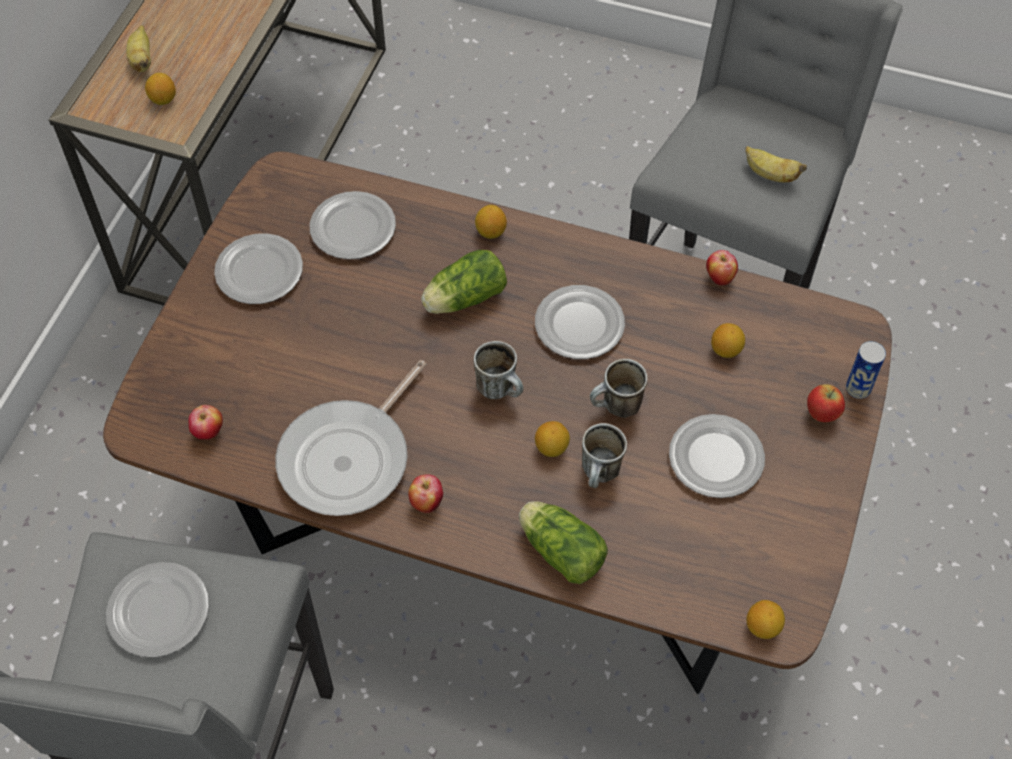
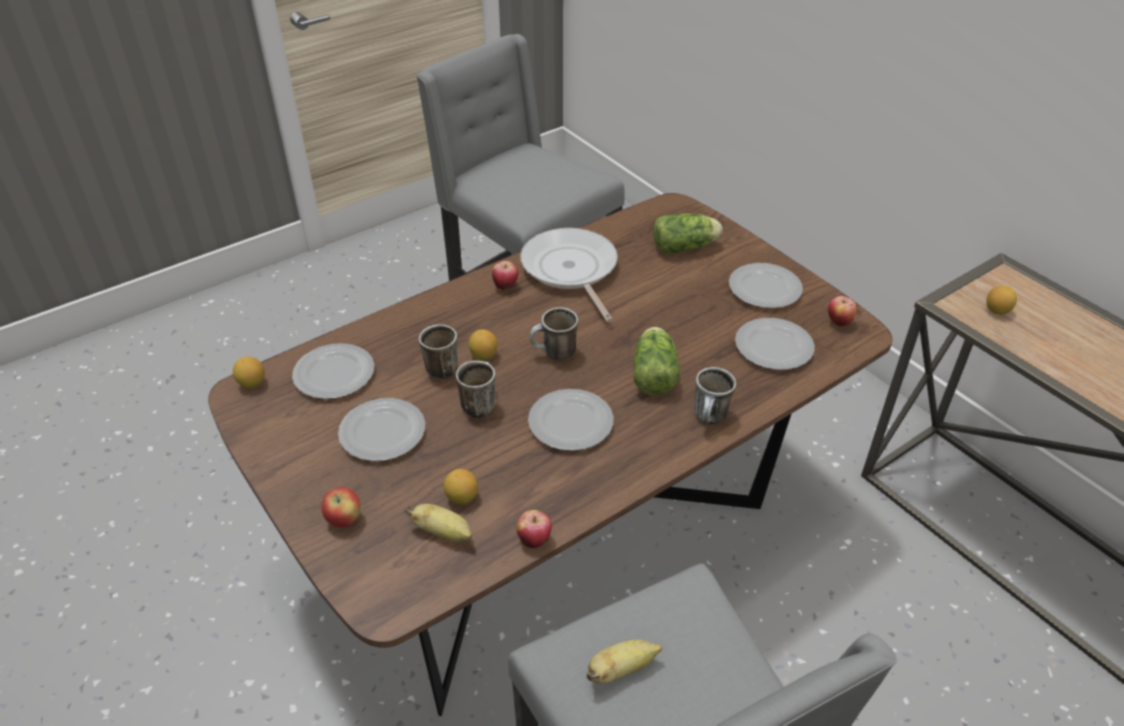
camera: 125 degrees right, 15 degrees down
(142, 60) = (1056, 315): banana -> banana (443, 533)
(158, 612) = (544, 177): plate -> plate (335, 374)
(209, 432) = (645, 227): apple -> apple (838, 322)
(490, 232) = (710, 419): lemon -> mug
(559, 549) = (411, 324): lettuce -> lettuce (686, 247)
(858, 388) = (337, 562): can -> none

